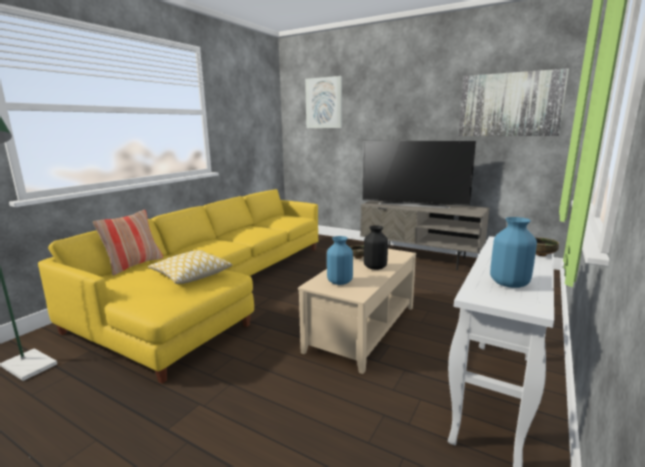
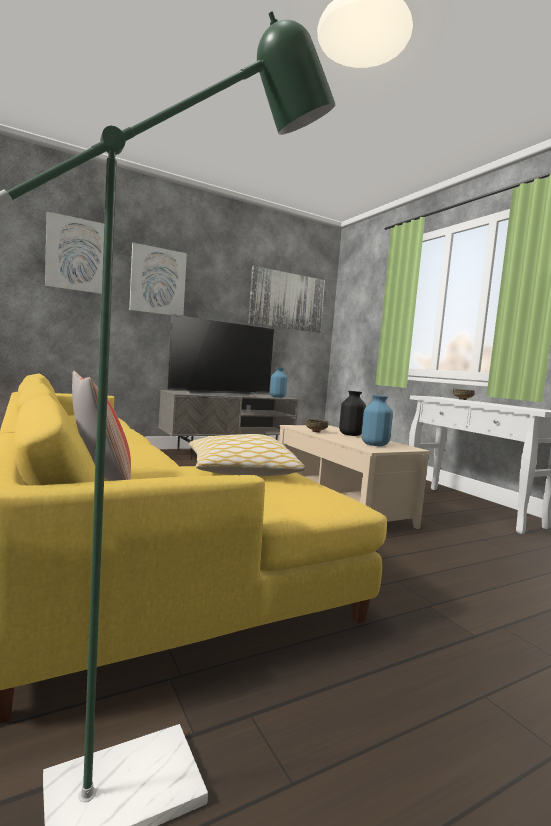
camera: 60 degrees left, 10 degrees down
(375, 110) = (158, 281): none -> picture
(510, 283) = (517, 407): blue vase -> blue vase (277, 397)

